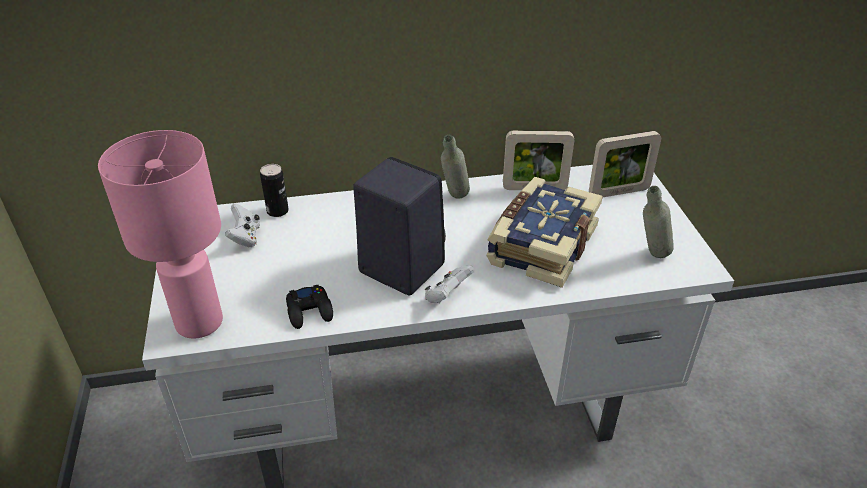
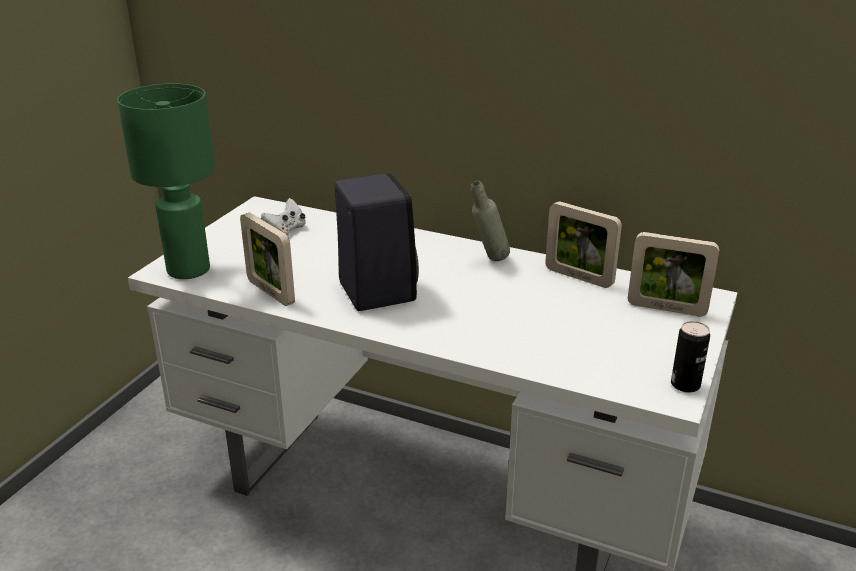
camera: 35 degrees right, 10 degrees down
(200, 322) = (190, 270): pink table lamp -> green table lamp
(277, 211) = (331, 222): can -> can (685, 385)
(310, 311) = (270, 292): black game controller -> picture frame
(447, 296) = (389, 323): white game controller -> none
(540, 245) = (524, 320): book -> none
(650, 256) = (628, 369): grey bottle -> none

